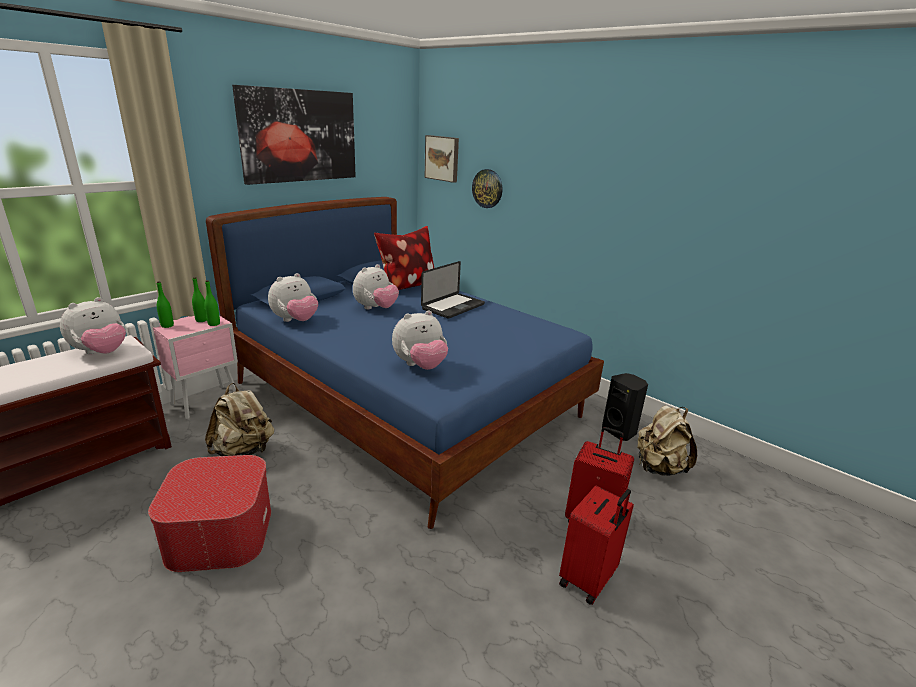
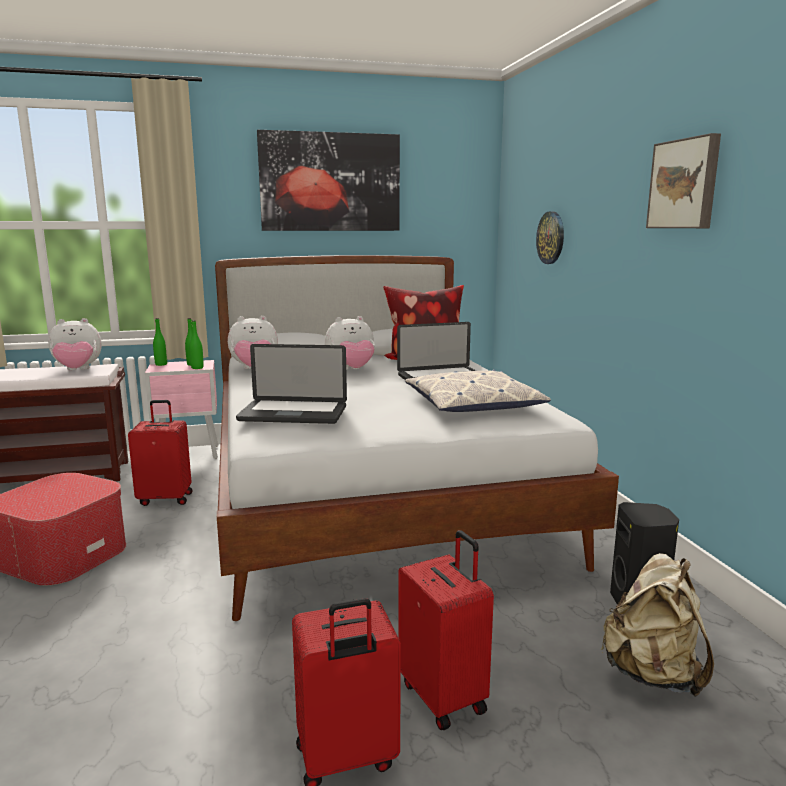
camera: 35 degrees right, 10 degrees down
(244, 451) = (166, 498): beige backpack -> red suitcase
(406, 400) = (374, 496): blue bed -> white bed
(420, 366) = (293, 414): plush toy -> laptop
(442, 158) = (516, 207): picture -> picture (685, 184)
(507, 329) = (473, 404): none -> pillow

